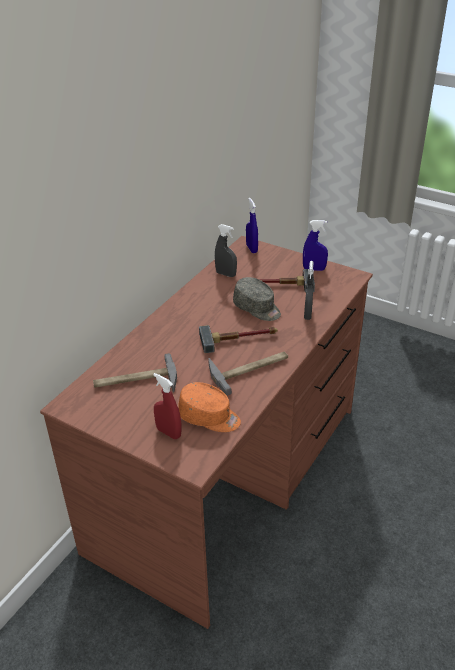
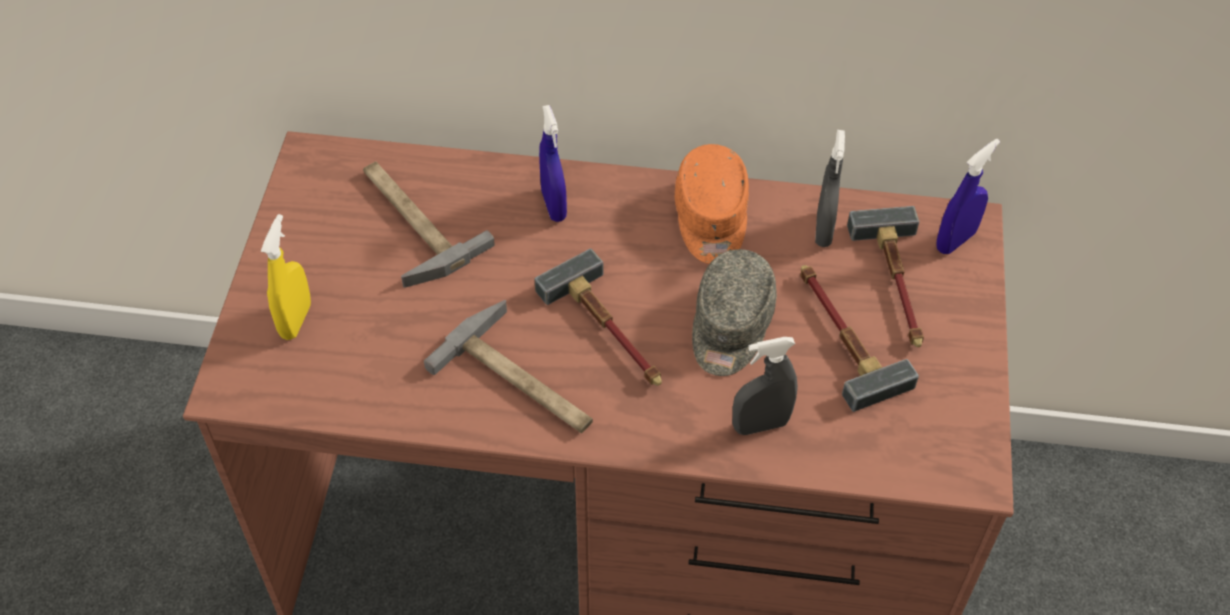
camera: 65 degrees right, 15 degrees up
(168, 432) = (296, 320): red spray bottle -> yellow spray bottle
(209, 417) = (357, 365): orange cap -> orange cap (711, 219)
(263, 266) = (897, 285): none -> hammer
(314, 269) = (949, 385): blue spray bottle -> blue spray bottle (553, 205)

